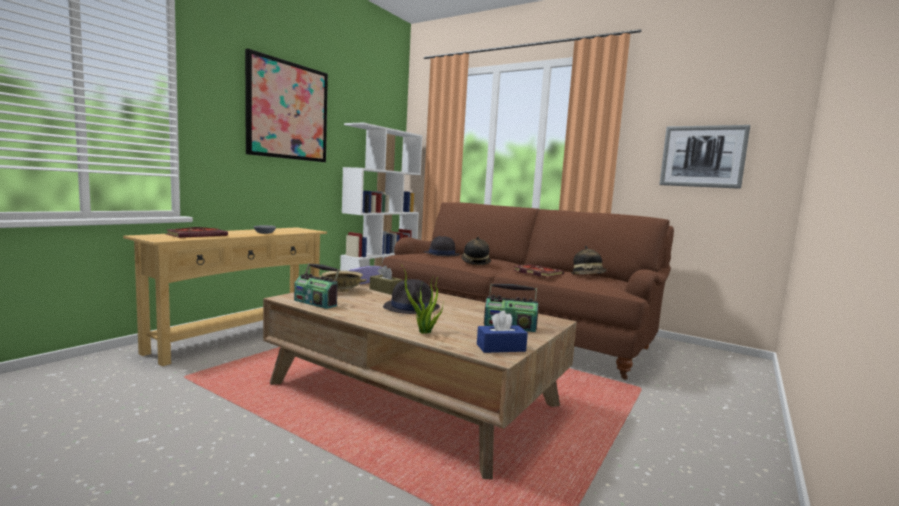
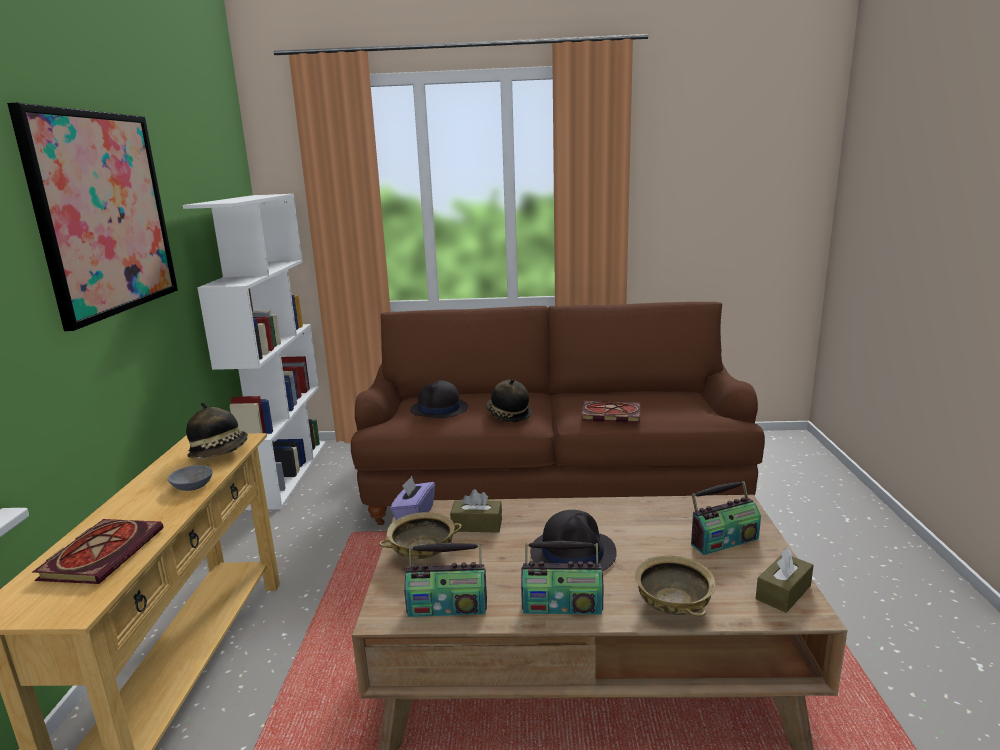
camera: 30 degrees left, 10 degrees up
(367, 316) = (562, 605): none -> radio
(423, 332) = (673, 605): potted plant -> beige bowl
(501, 348) = (783, 592): blue tissue box -> brown tissue box
(588, 276) = (664, 400): hat -> hat (220, 453)
(702, 156) = (727, 208): picture -> none

